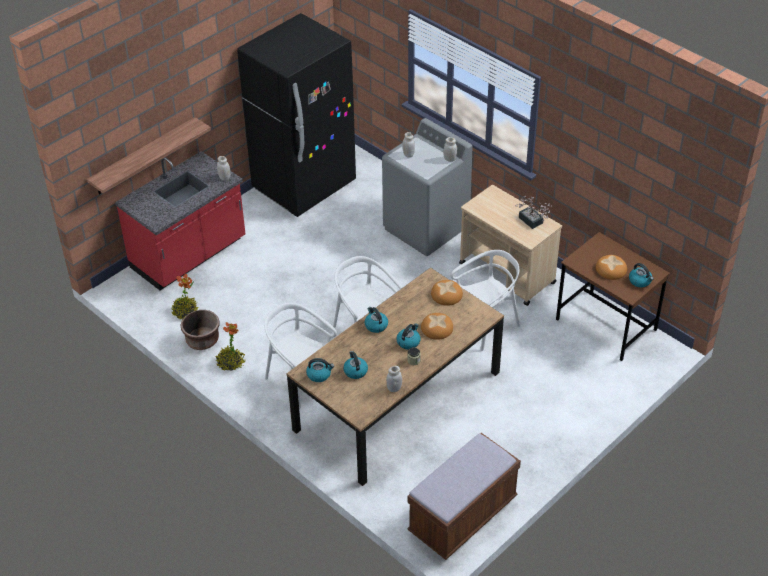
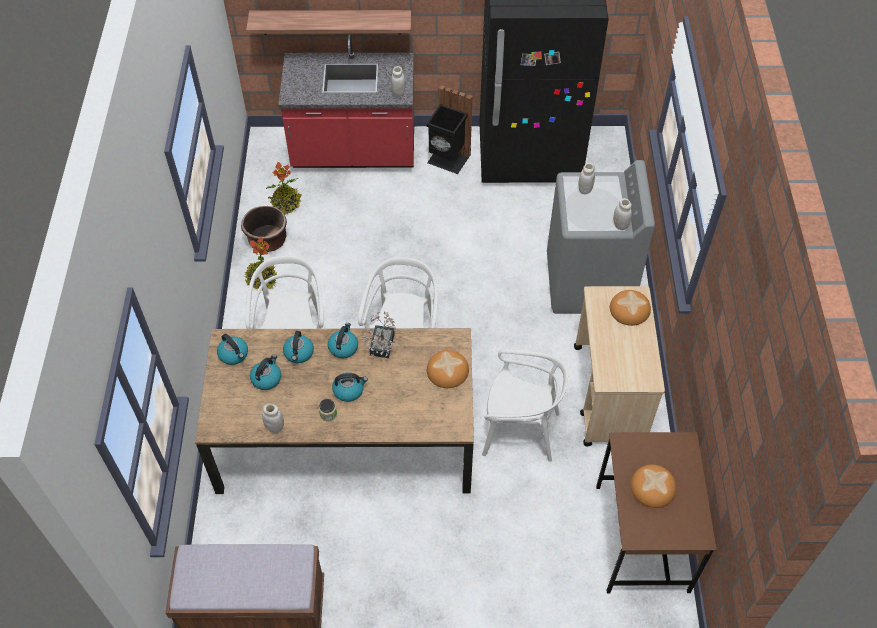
camera: 45 degrees right, 10 degrees up
(257, 220) = (448, 160): none -> black trash can
(436, 328) = (393, 398): bread -> bread (629, 309)
(532, 222) = (636, 362): potted plant -> potted plant (381, 348)
(640, 281) = (668, 530): kettle -> kettle (299, 353)

